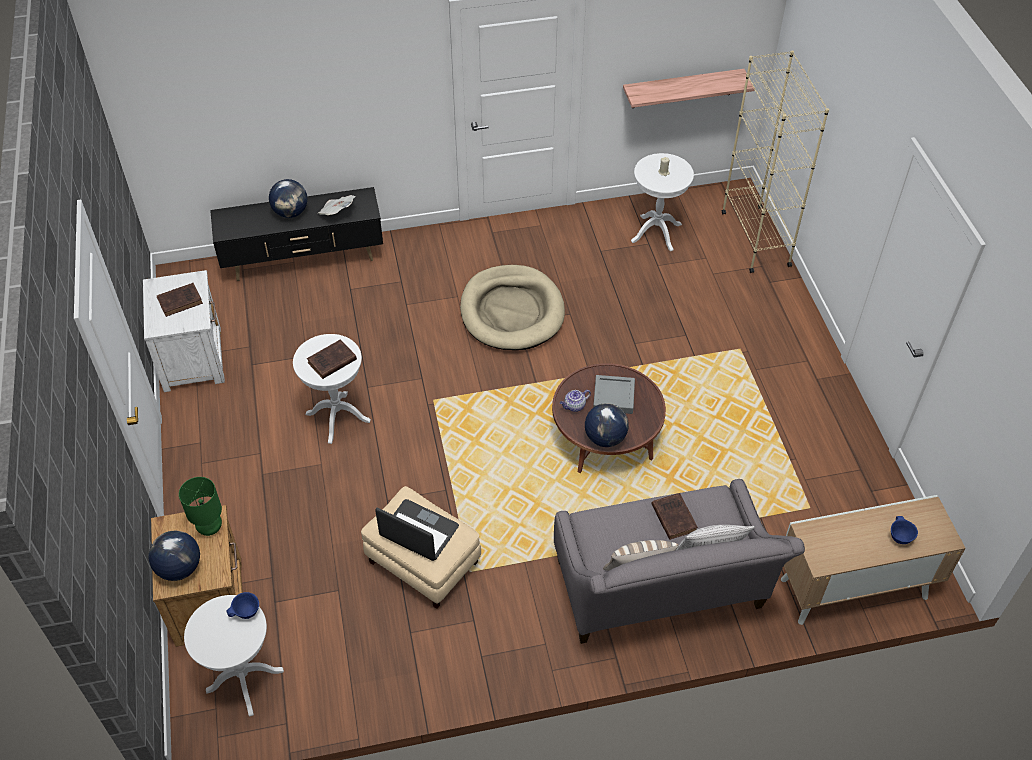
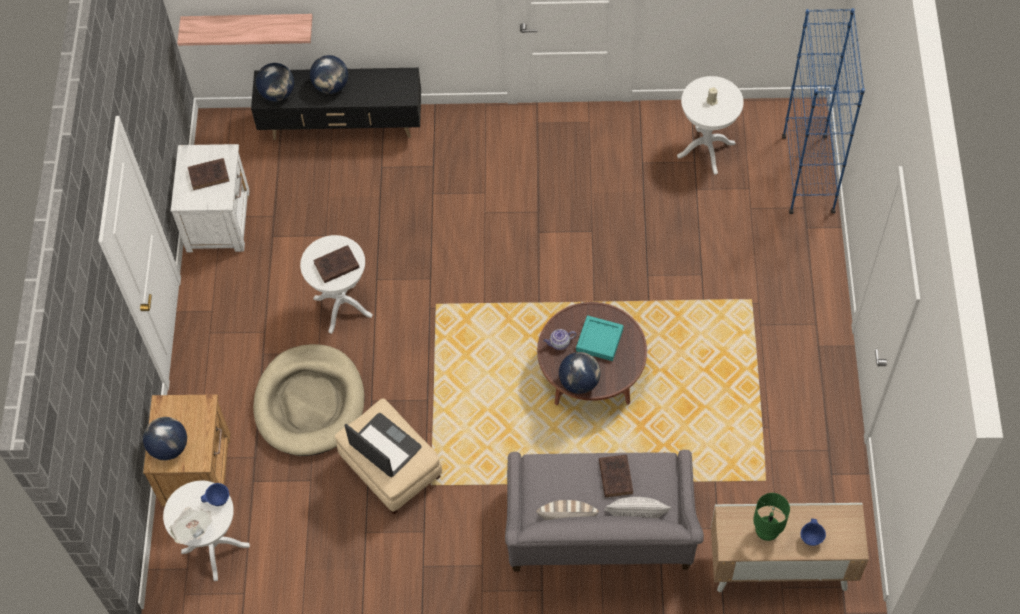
camera: 15 degrees right, 10 degrees up
(210, 527) = (200, 413): green table lamp -> green table lamp (766, 531)
(238, 225) = (278, 93): none -> globe
(337, 212) = (376, 93): newspaper -> newspaper (192, 528)
(512, 311) = (535, 219): beige dog bed -> beige dog bed (310, 403)
(613, 397) = (599, 340): grey tray -> turquoise tray
(682, 88) = (747, 15): shelf -> shelf (248, 24)
(755, 238) = (808, 173): beige bookcase -> blue bookcase

